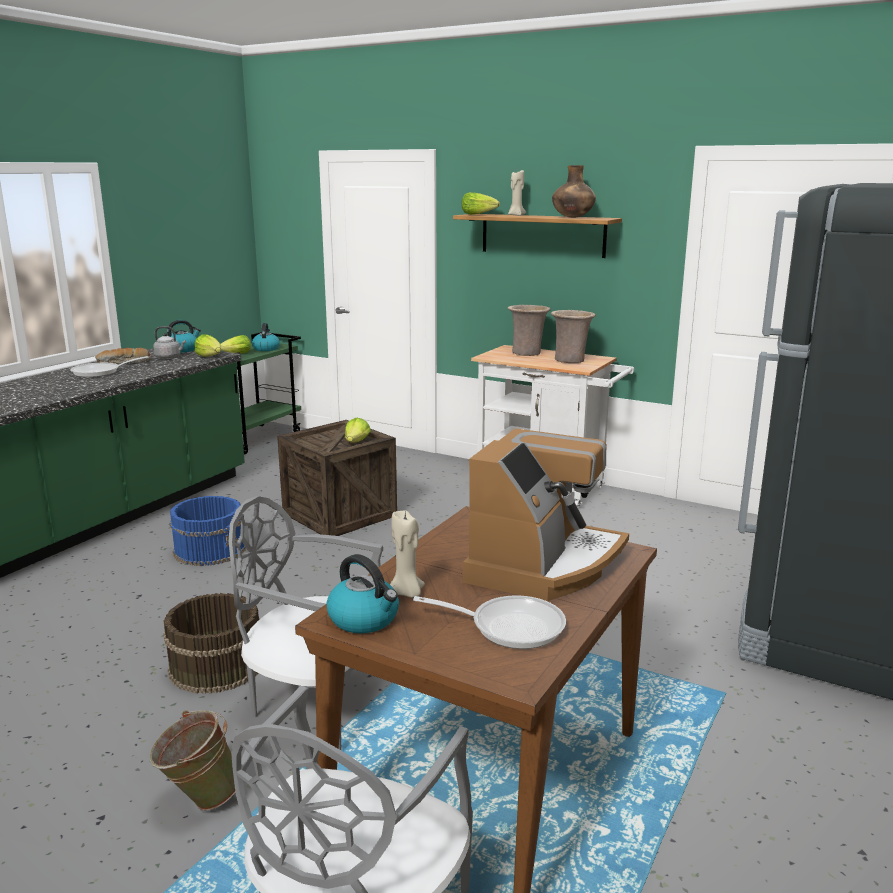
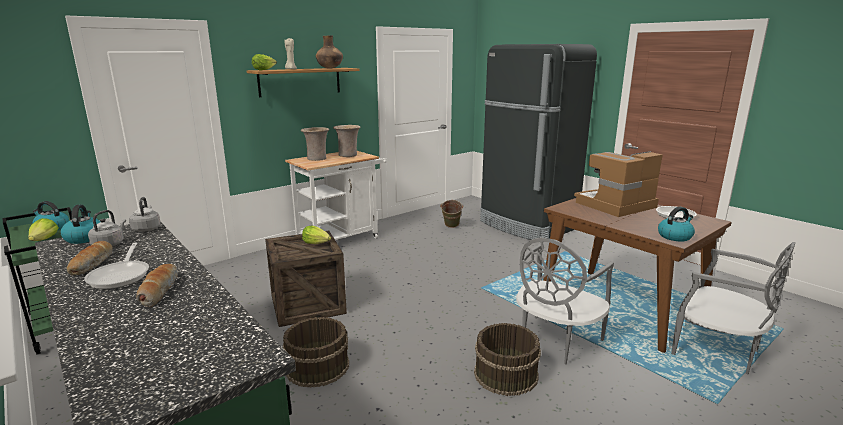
camera: 70 degrees left, 0 degrees up
(70, 385) = (159, 290): none -> bread
(199, 799) = (642, 388): green bucket -> green bucket (451, 227)
(210, 356) = (147, 228): lettuce -> grey kettle
(210, 549) = (317, 366): blue bucket -> brown bucket
(407, 593) = (647, 227): beige candle -> none
(544, 564) = (615, 205): coffee machine -> coffee machine turned 75 degrees counterclockwise

